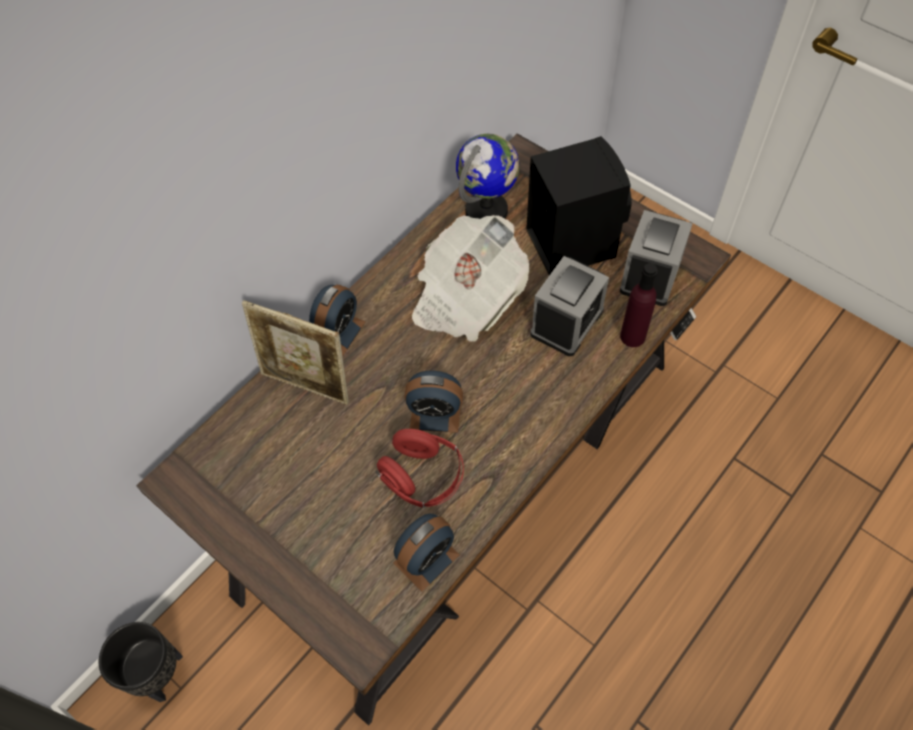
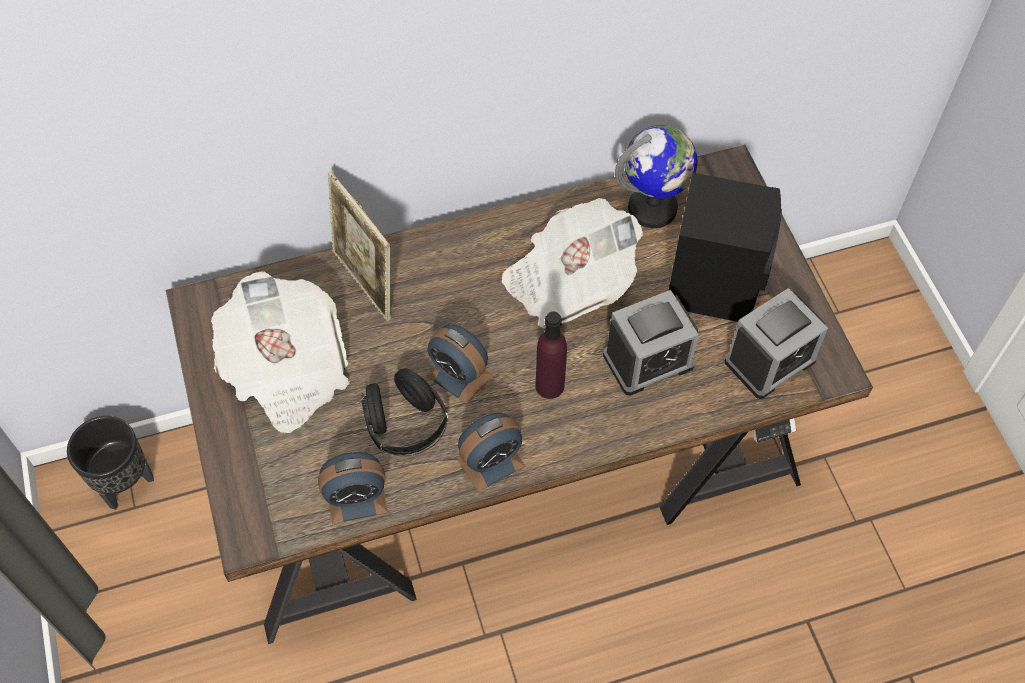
camera: 30 degrees right, 0 degrees up
(292, 491) = (286, 371): none -> newspaper
(338, 332) = (427, 250): alarm clock -> alarm clock (490, 462)
(423, 477) = (406, 426): red headphones -> black headphones
(632, 336) = (703, 410): purple bottle -> purple bottle (549, 386)

